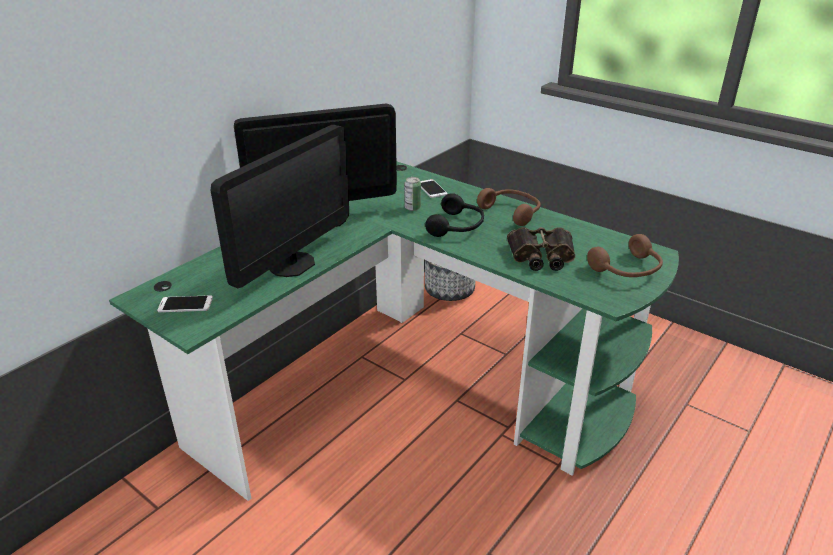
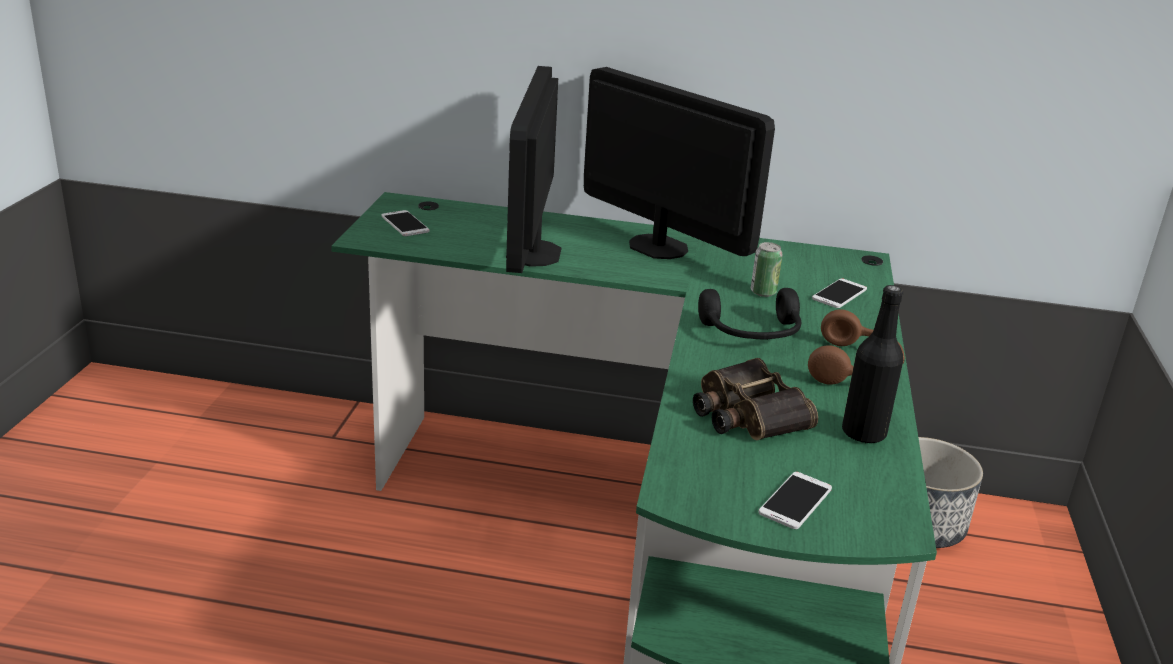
camera: 60 degrees right, 5 degrees down
(292, 264) = (534, 253): monitor -> monitor turned 90 degrees clockwise
(575, 232) = (863, 433): none -> black bottle
(628, 270) = (795, 501): brown headphones -> phone

